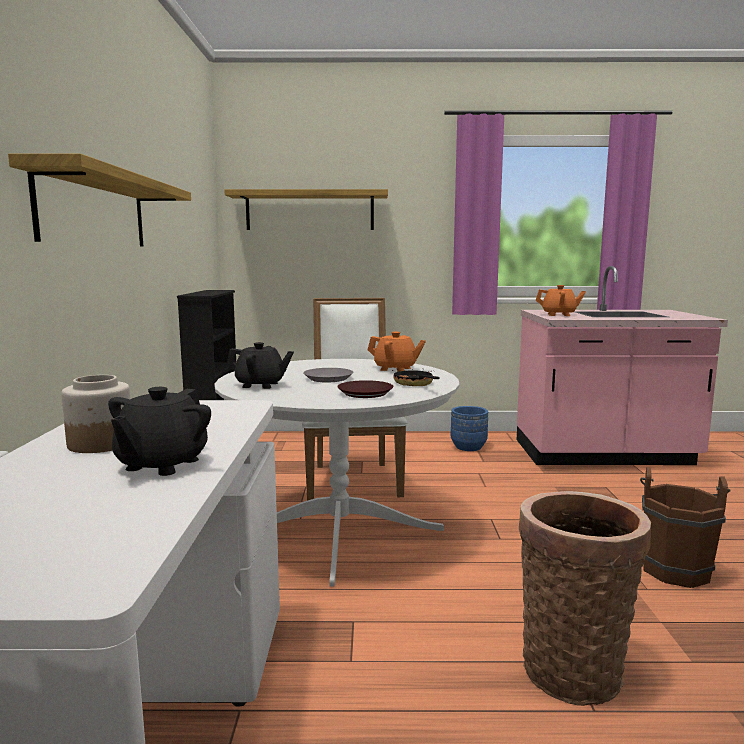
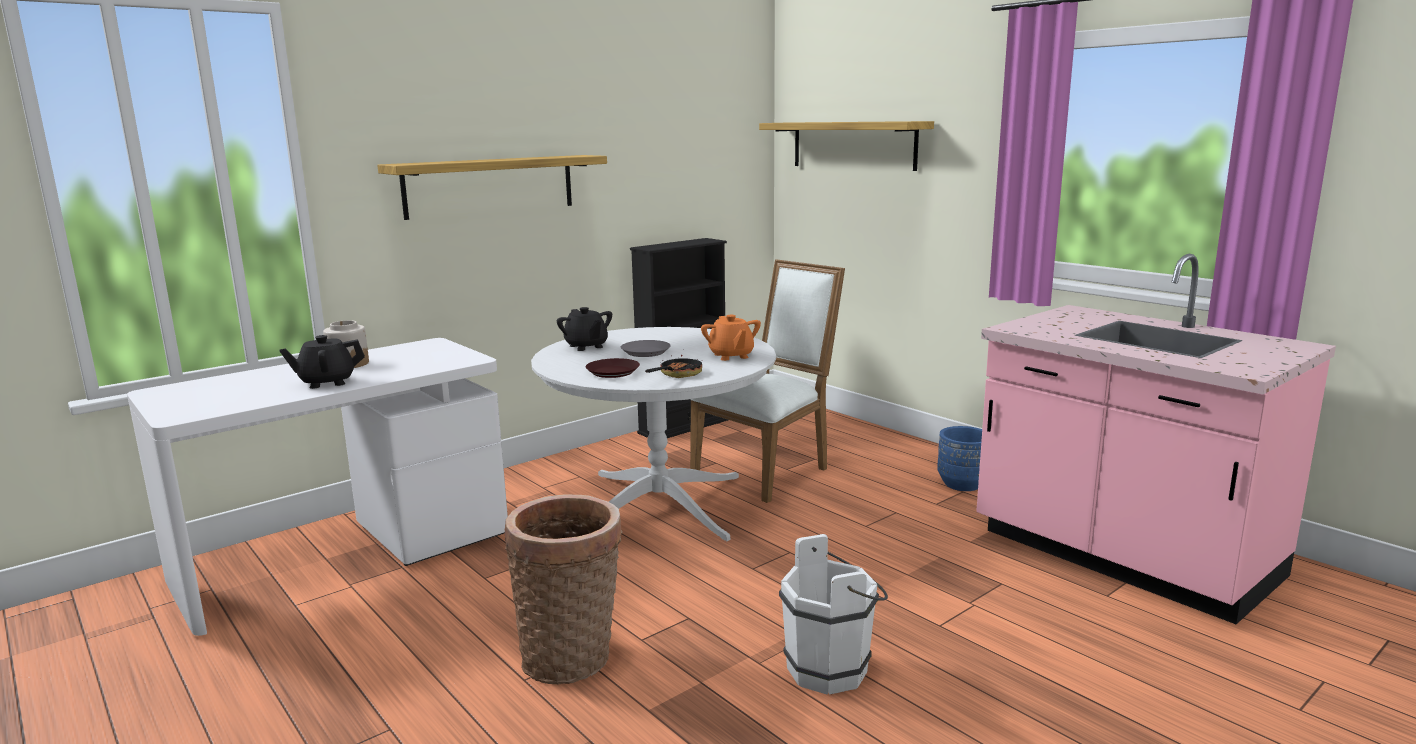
camera: 50 degrees right, 5 degrees up
(559, 315) = (1049, 323): orange teapot -> none
(675, 568) = (833, 669): brown bucket -> white bucket

